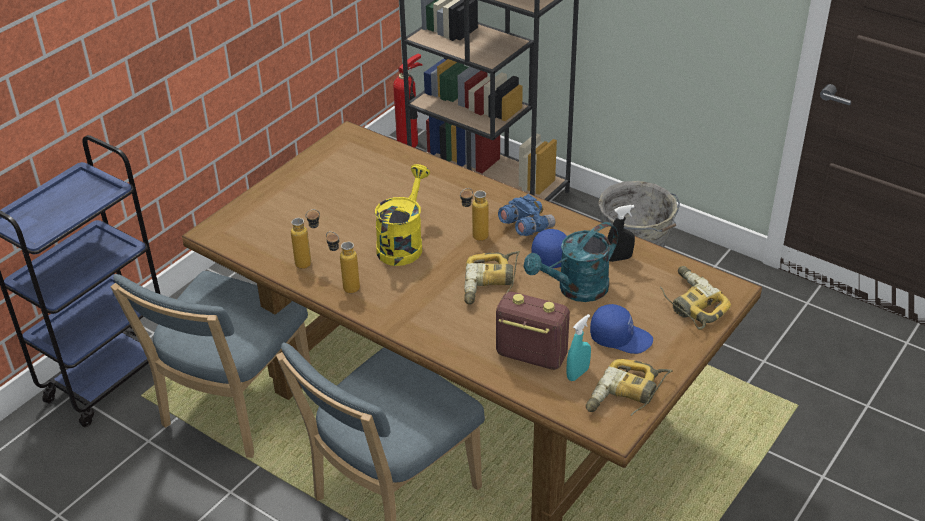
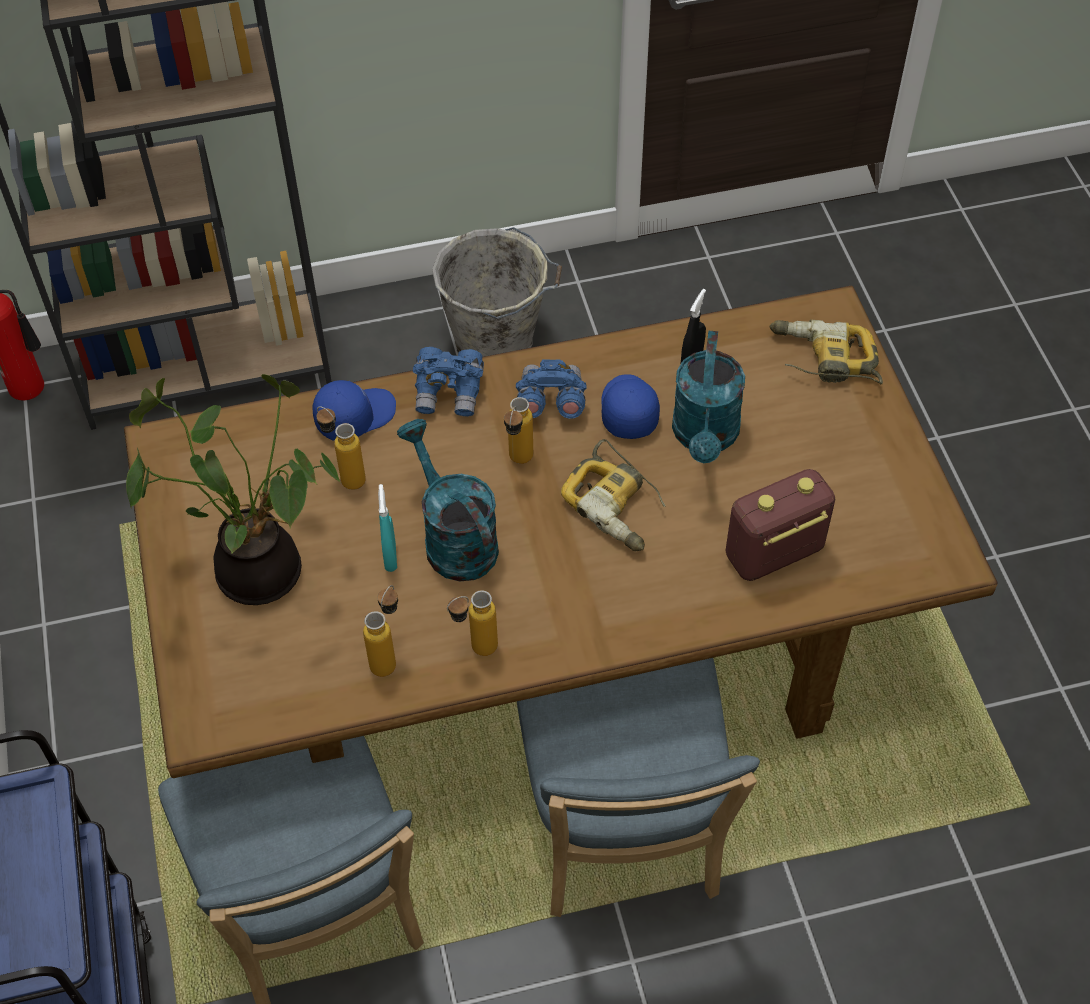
camera: 50 degrees left, 15 degrees up
(316, 198) = (260, 566): none -> potted plant
(397, 192) = (345, 476): none -> bottle
(403, 244) = (453, 538): yellow watering can -> turquoise watering can
(488, 194) = (449, 392): none -> blue binoculars
(577, 374) = (841, 533): turquoise spray bottle -> turquoise spray bottle (390, 557)
(620, 337) = (819, 455): blue cap -> blue cap (354, 415)
(626, 396) = (913, 517): power drill -> none

